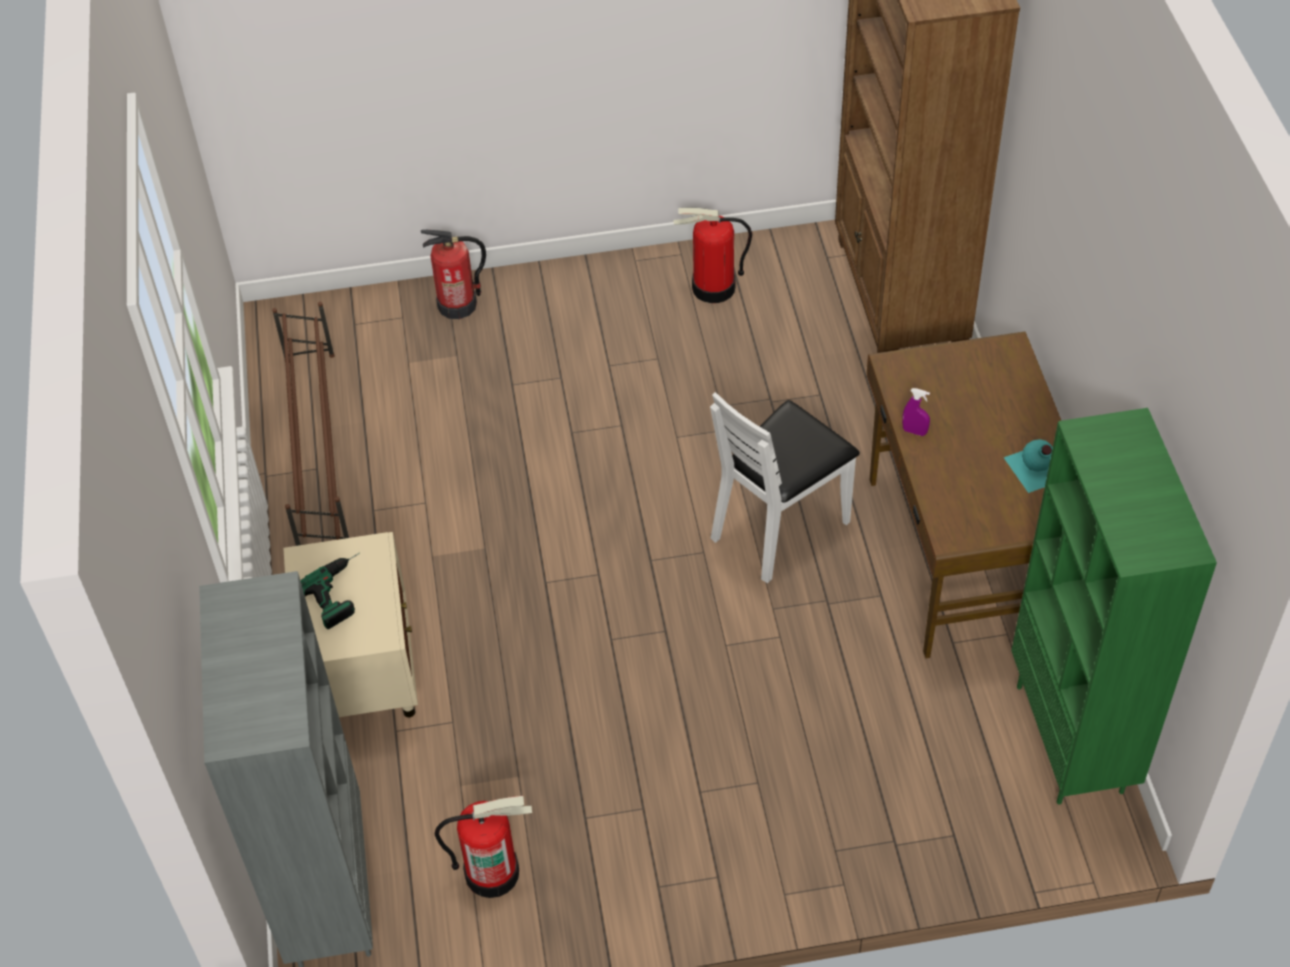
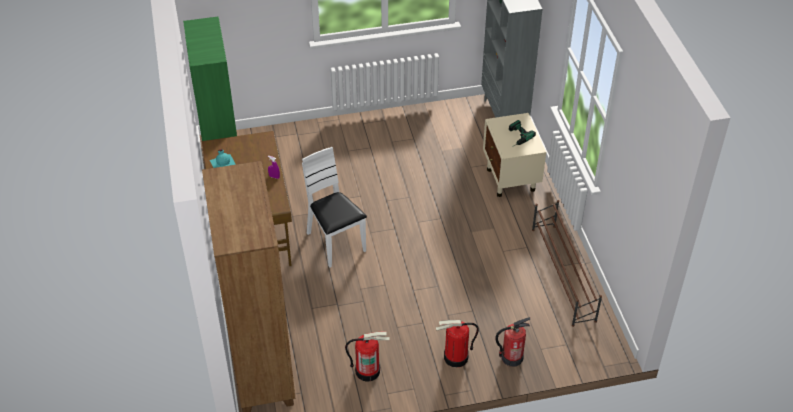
camera: 175 degrees right, 5 degrees down
(492, 872) = (446, 123): fire extinguisher -> fire extinguisher (455, 357)
(779, 528) = (335, 243): white chair -> white chair turned 75 degrees counterclockwise

